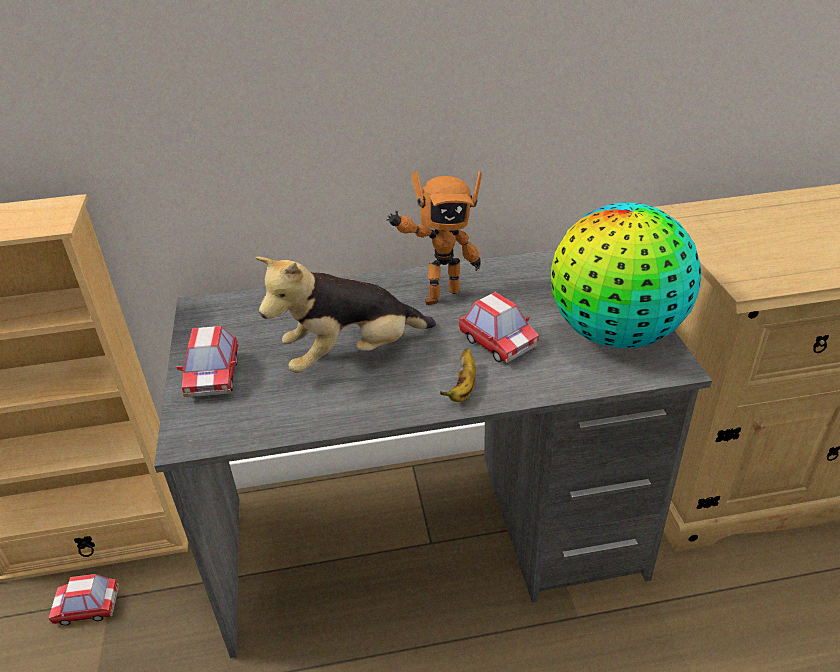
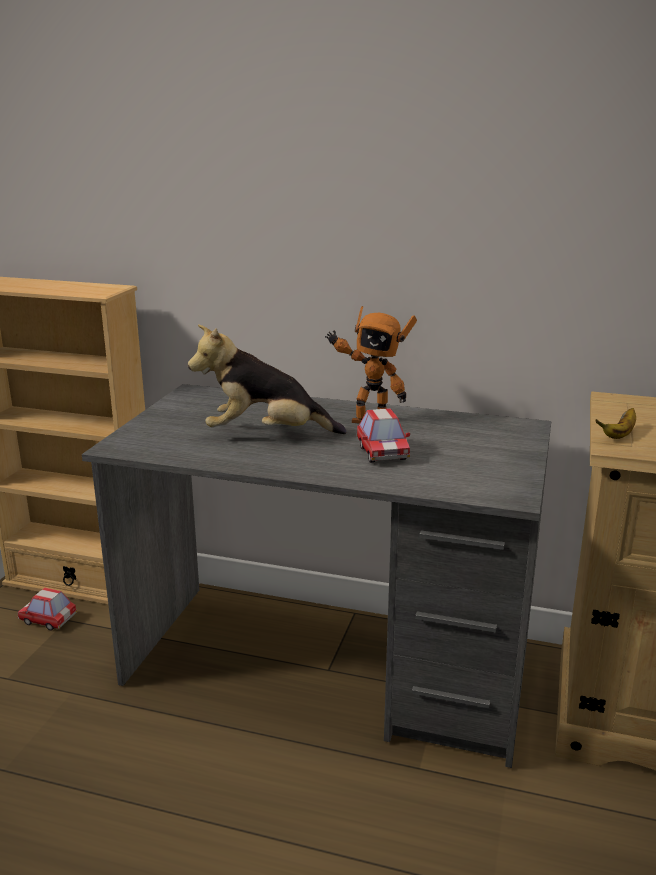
camera: 25 degrees right, 15 degrees down
(214, 377) = (162, 424): toy car -> none
(463, 388) = (326, 468): banana -> banana (619, 435)
(615, 334) = (487, 470): globe -> none

